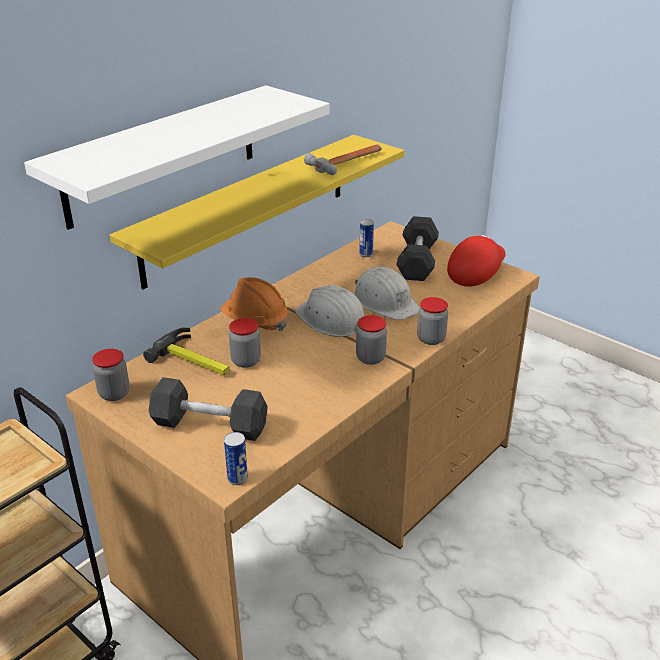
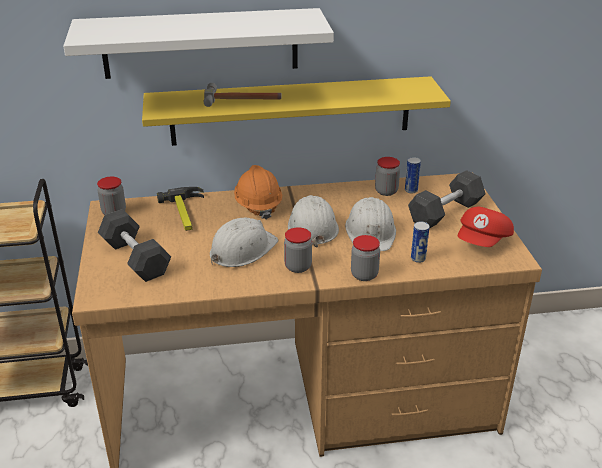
camera: 40 degrees right, 0 degrees up
(237, 478) = (103, 299): can -> can (418, 258)
(246, 361) = (214, 229): jar -> jar (386, 191)
(301, 367) = (242, 249): none -> white hard hat
(348, 162) = (385, 95): hammer -> hammer (243, 100)
(475, 272) = (483, 241): red cap -> red cap turned 135 degrees clockwise

